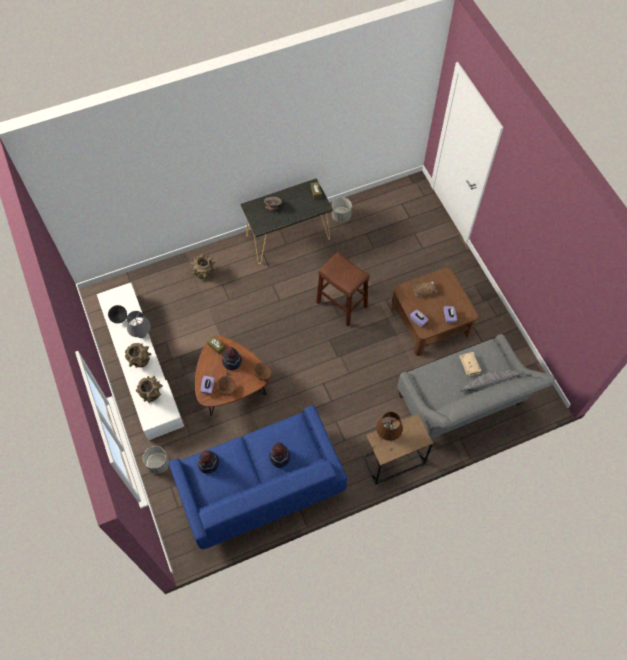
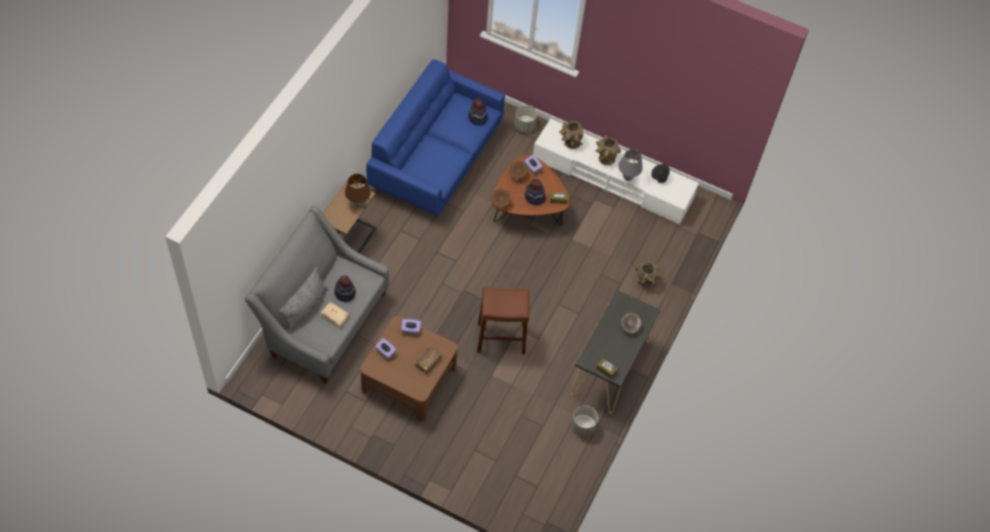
camera: 135 degrees right, 5 degrees down
(279, 457) = (430, 153): hat -> hat (345, 292)

